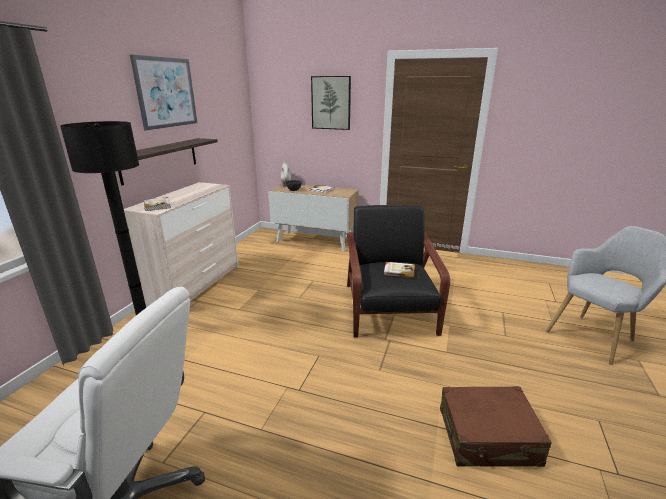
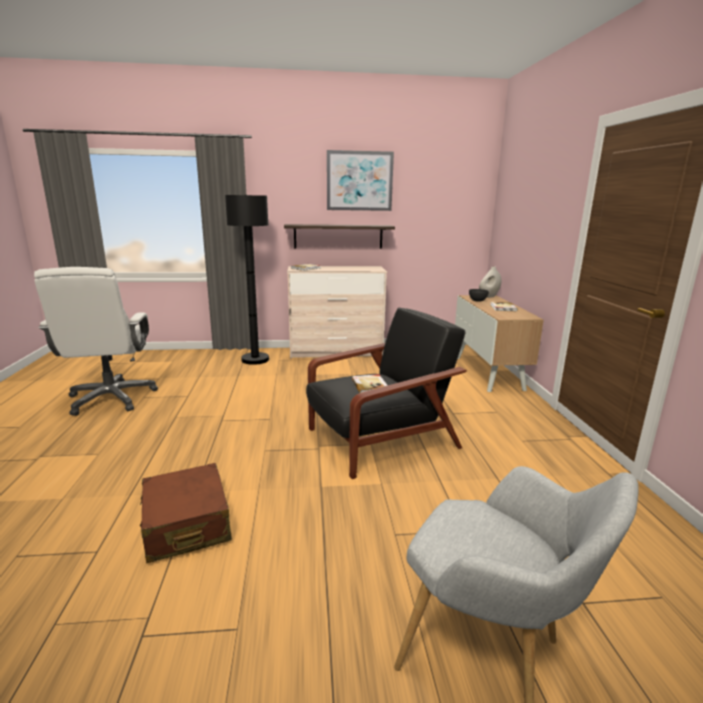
camera: 65 degrees right, 5 degrees down
(331, 103) = (543, 196): picture -> none

